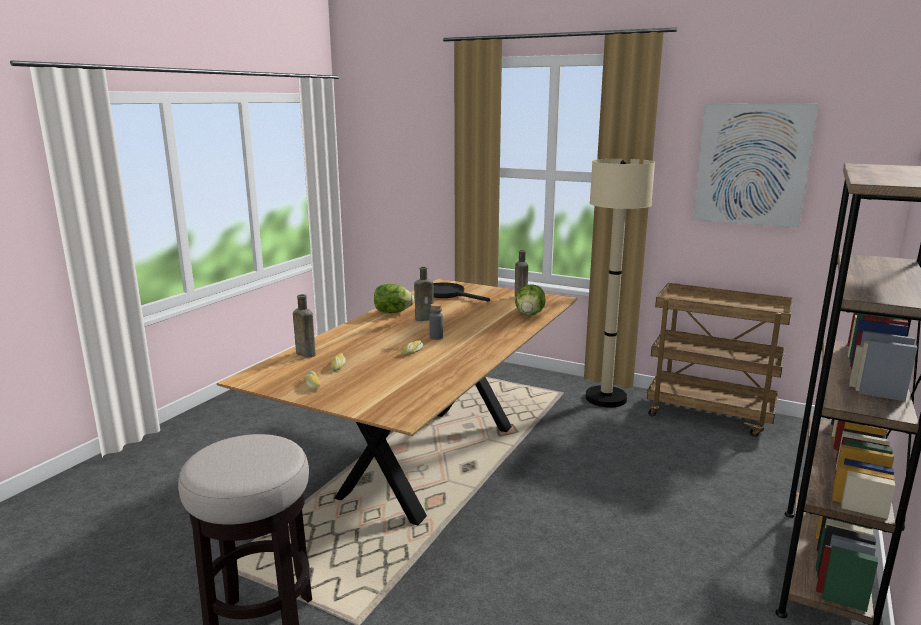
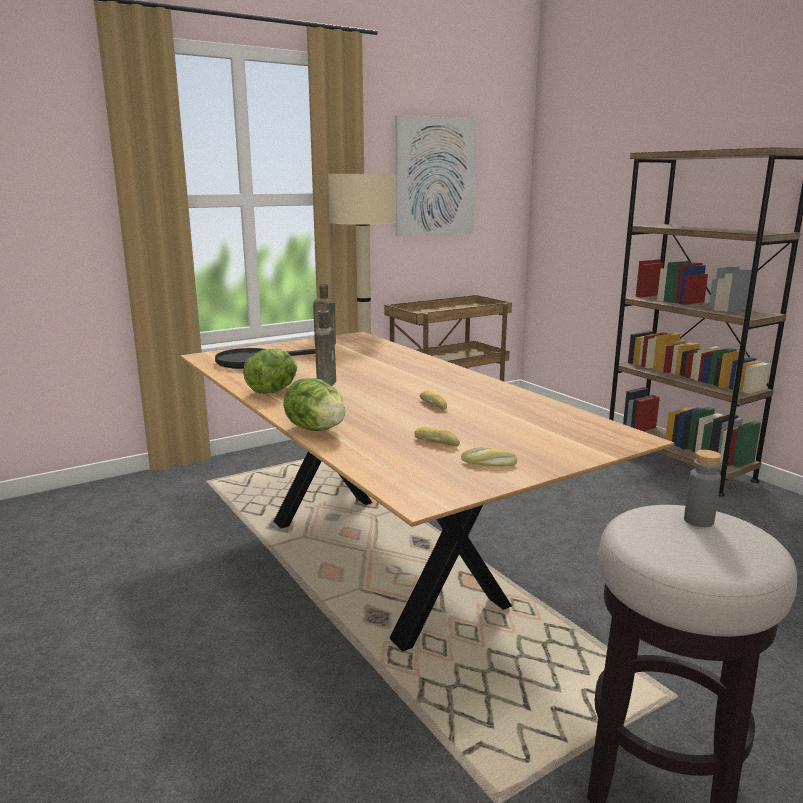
camera: 60 degrees left, 0 degrees up
(304, 353) = (363, 453): brown bottle -> none
(436, 337) = (401, 389): grey bottle -> grey bottle (698, 521)
(529, 314) = (386, 351): lettuce -> lettuce (316, 429)

